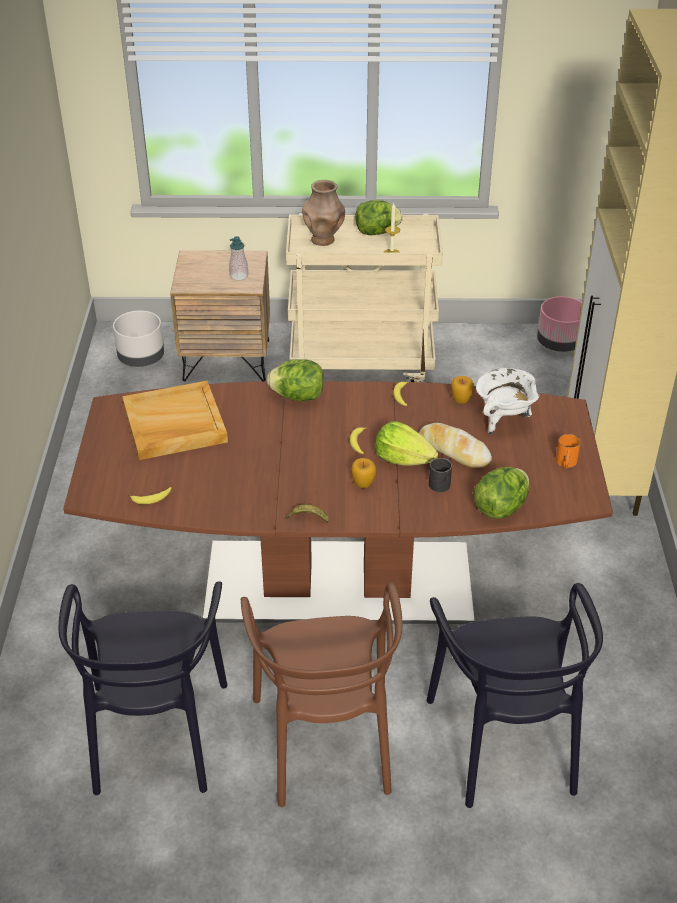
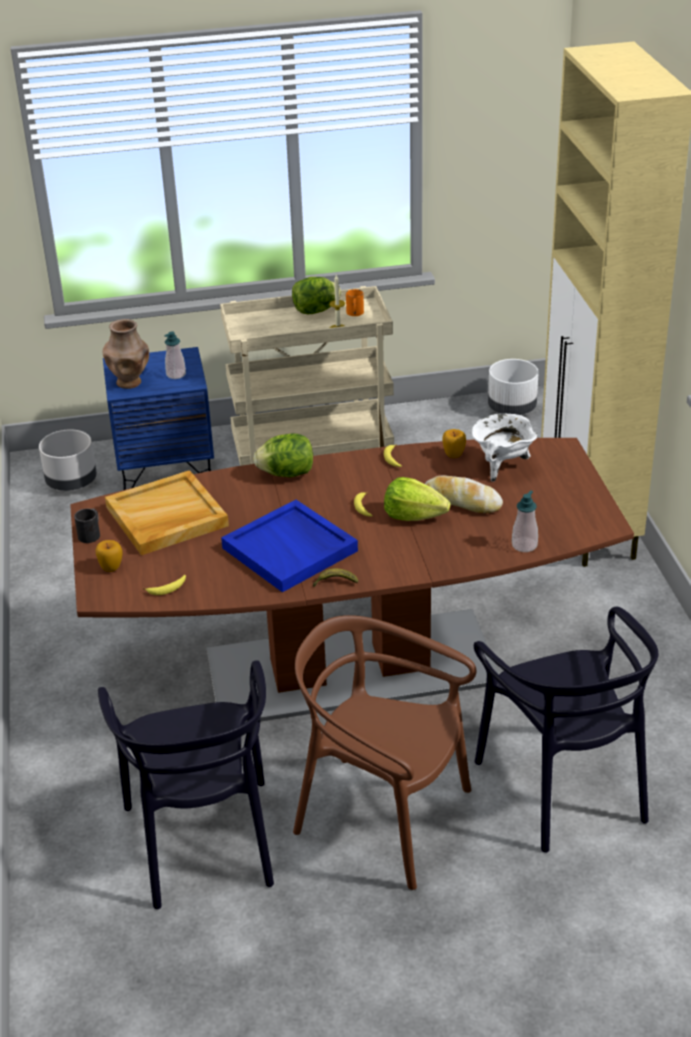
camera: 10 degrees left, 5 degrees down
(227, 360) = (166, 471): brown nightstand -> blue nightstand
(277, 476) = (291, 549): none -> blue tray
(323, 240) = (262, 325): brown vase -> brown vase (129, 382)
(326, 741) = (383, 817): brown chair -> brown chair turned 135 degrees clockwise
(363, 484) = (380, 544): apple -> apple (111, 567)
(441, 481) = (458, 530): black mug -> black mug (91, 533)
(500, 508) = (524, 545): lettuce -> soap dispenser
(559, 343) = (512, 409): pink planter -> white planter
(566, 463) = (575, 497): orange mug -> orange mug (355, 314)

